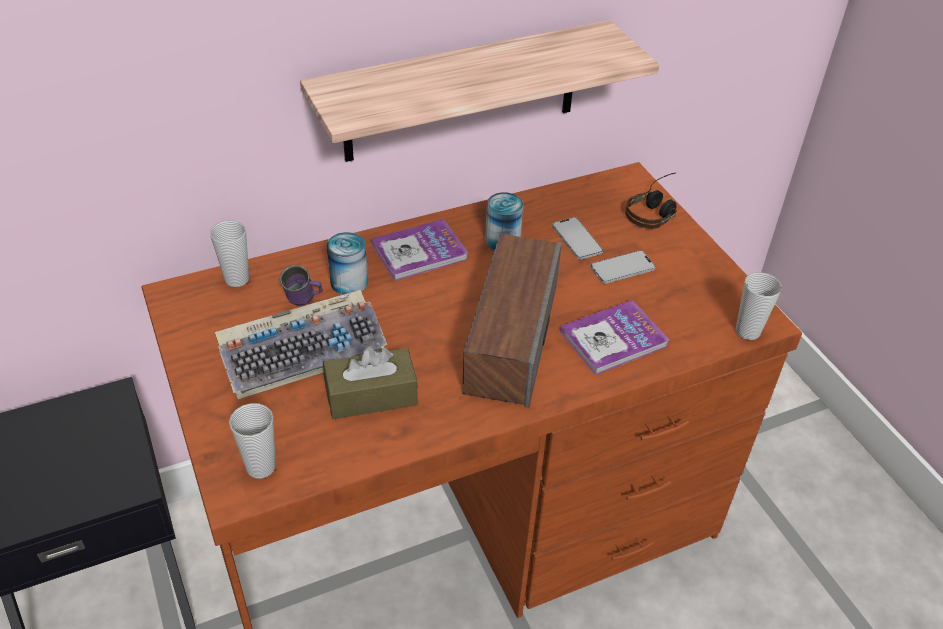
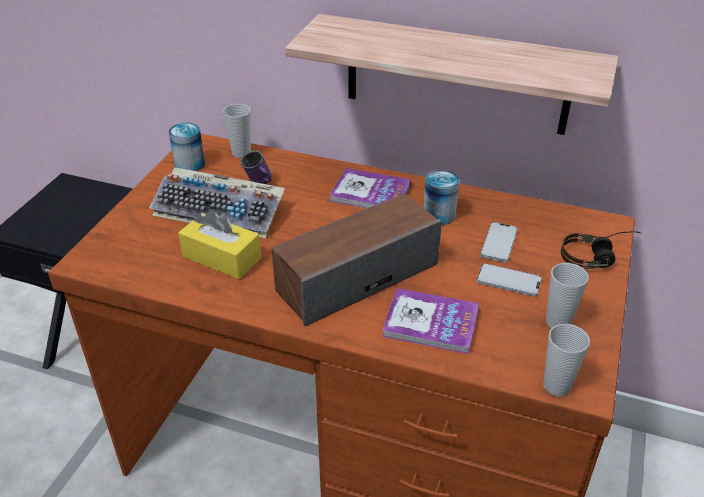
camera: 45 degrees right, 5 degrees down
(261, 467) = (112, 257): cup -> cup (558, 322)
(349, 282) = (301, 187): can -> can (189, 164)
(371, 395) = (221, 257): brown tissue box -> yellow tissue box

